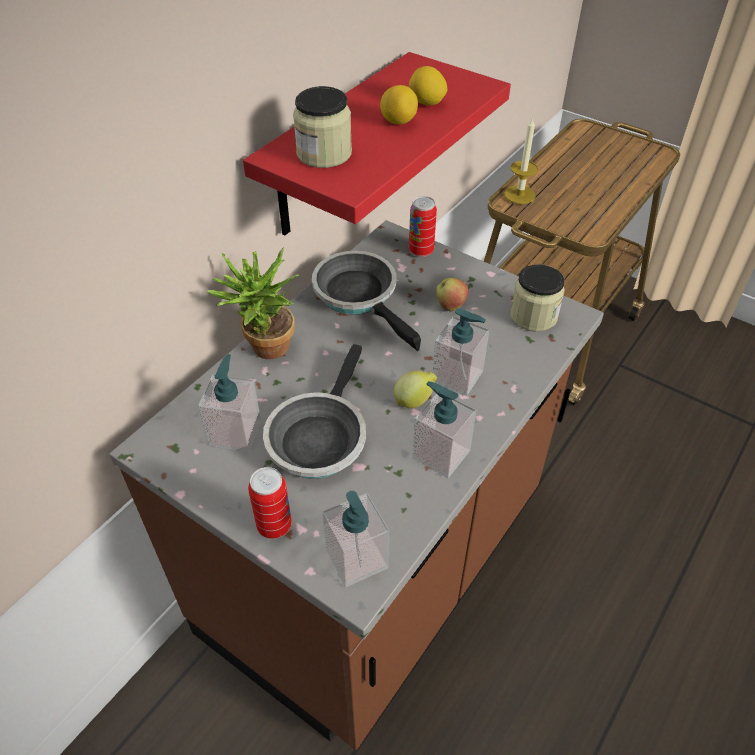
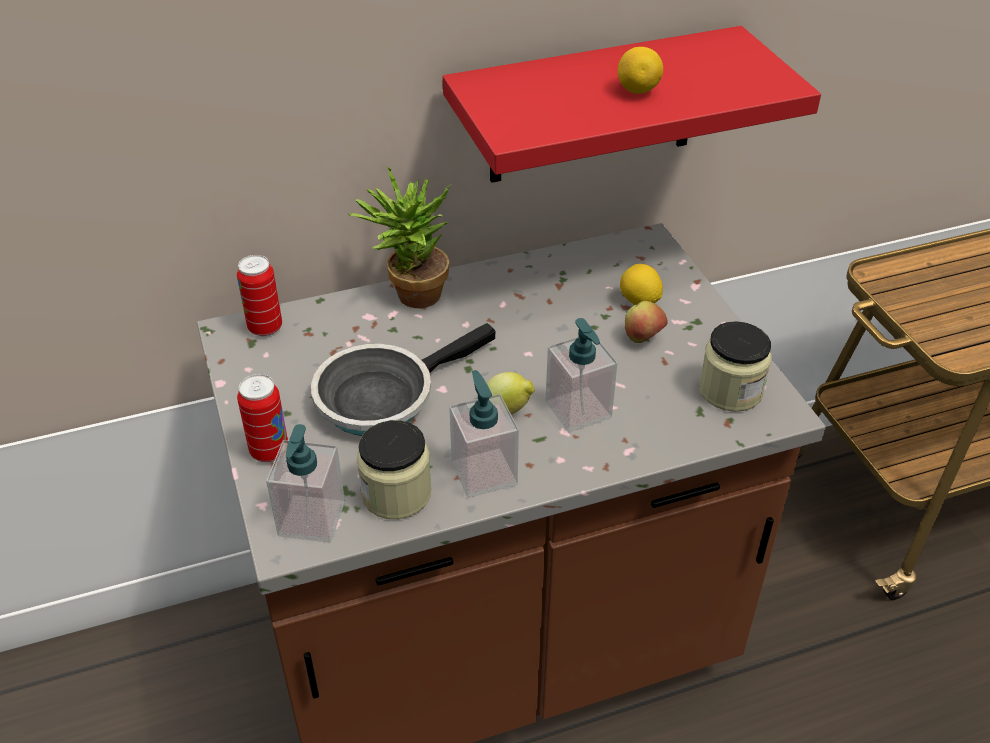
camera: 35 degrees right, 5 degrees down
(235, 433) = (313, 356): soap dispenser -> none
(324, 154) = (524, 95): jar -> jar (396, 494)
(360, 296) = (554, 287): frying pan -> none
(421, 251) = (668, 269): can -> can (265, 327)
(426, 103) = (693, 83): lemon -> lemon (639, 302)
(519, 195) = (901, 270): candle -> none

